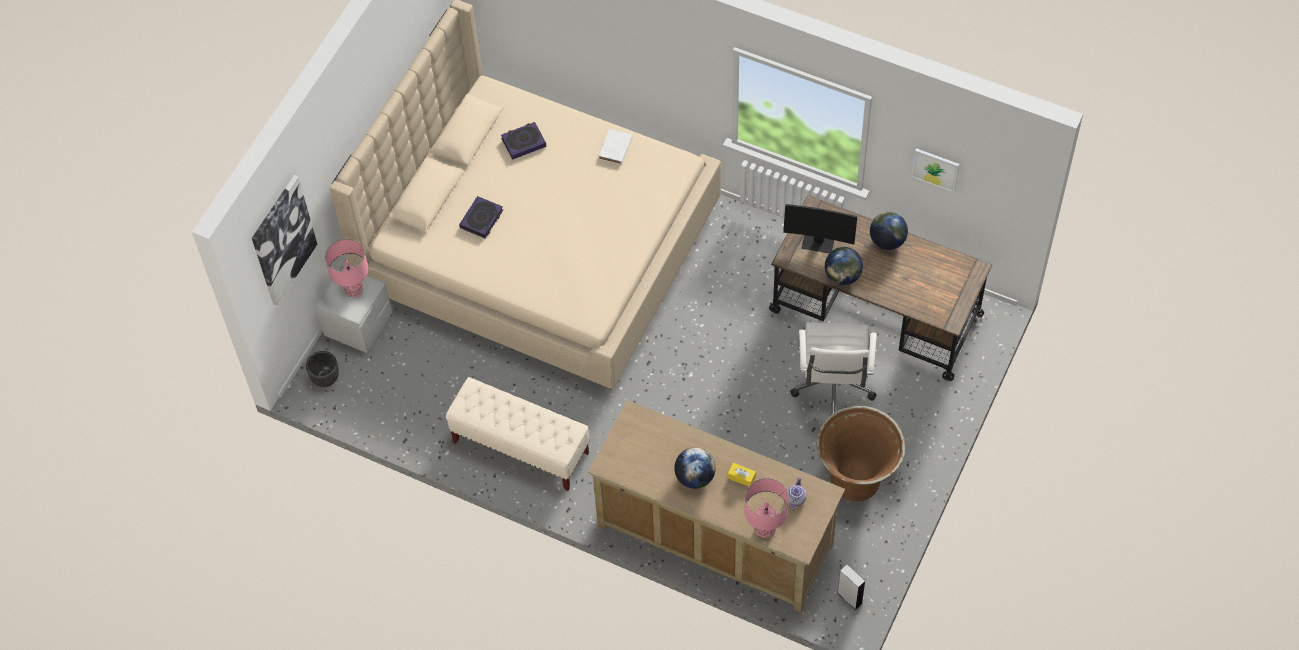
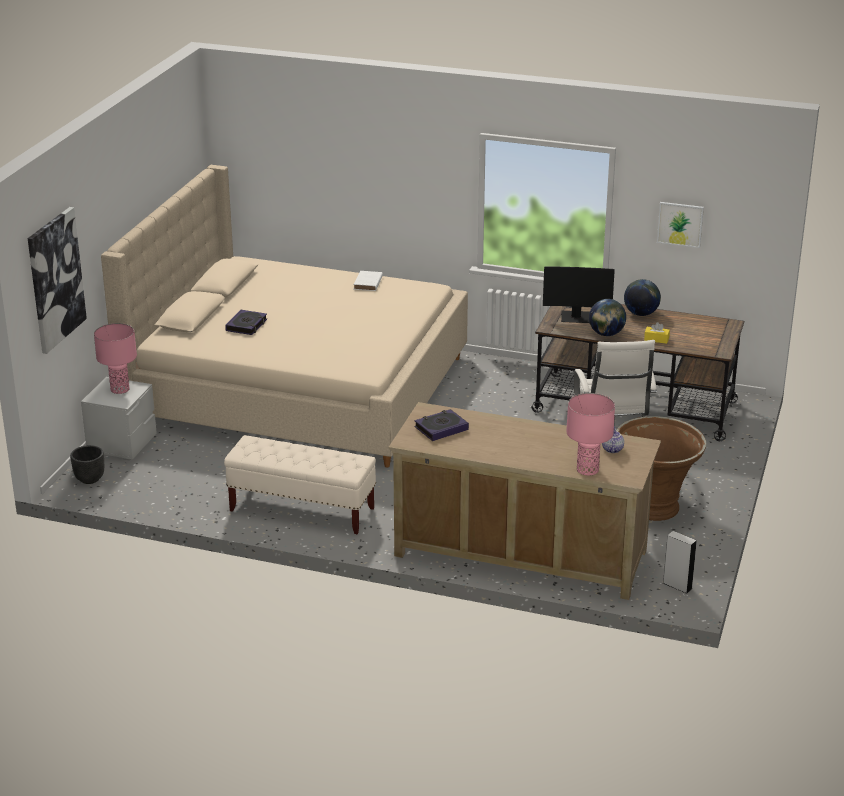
camera: 10 degrees left, 30 degrees down
(523, 142) = (280, 284): book -> book (441, 428)
(695, 477) = (502, 443): globe -> none
(741, 477) = (551, 440): yellow tissue box -> yellow tissue box (656, 339)

